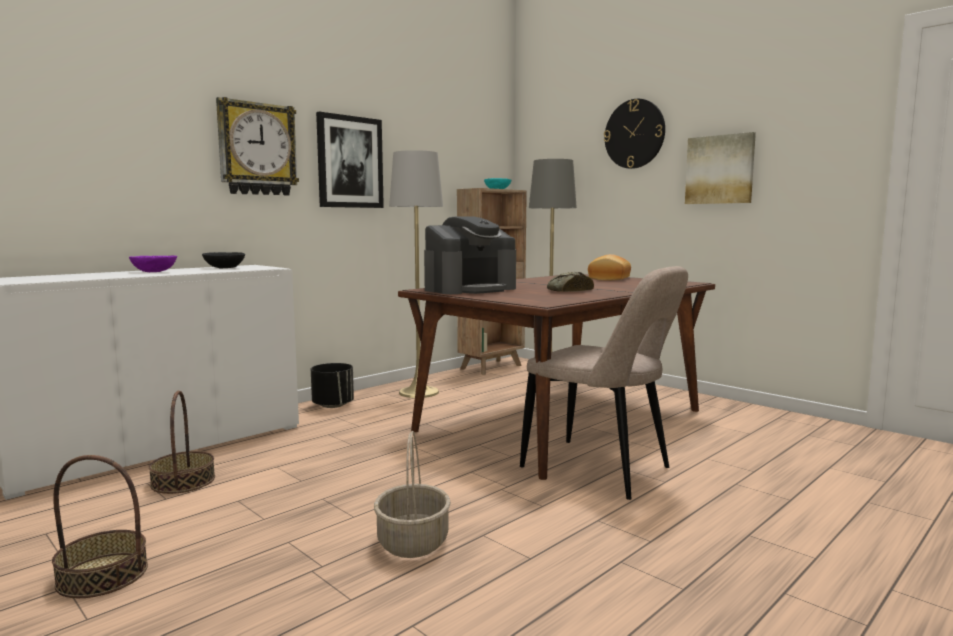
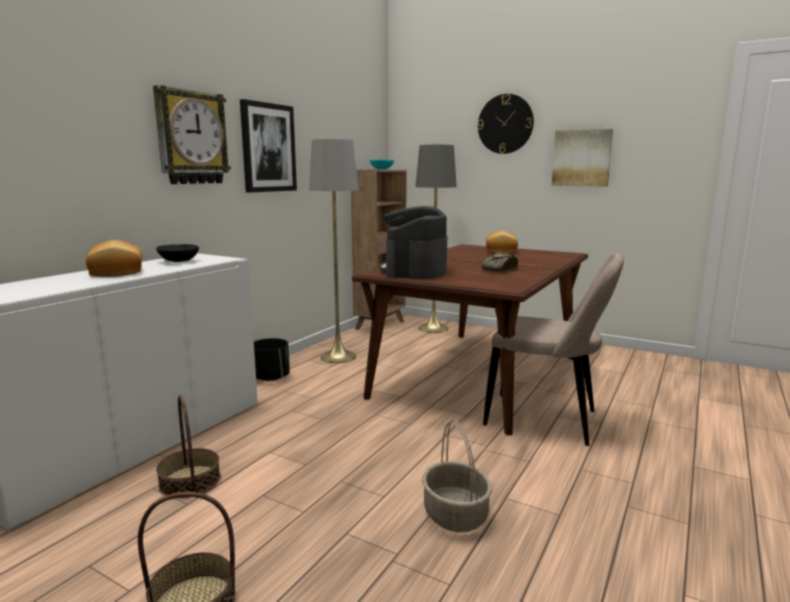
camera: 15 degrees left, 5 degrees up
(155, 272) = (118, 272): purple bowl -> bread
(470, 289) = (414, 271): coffee machine -> coffee machine turned 150 degrees clockwise

